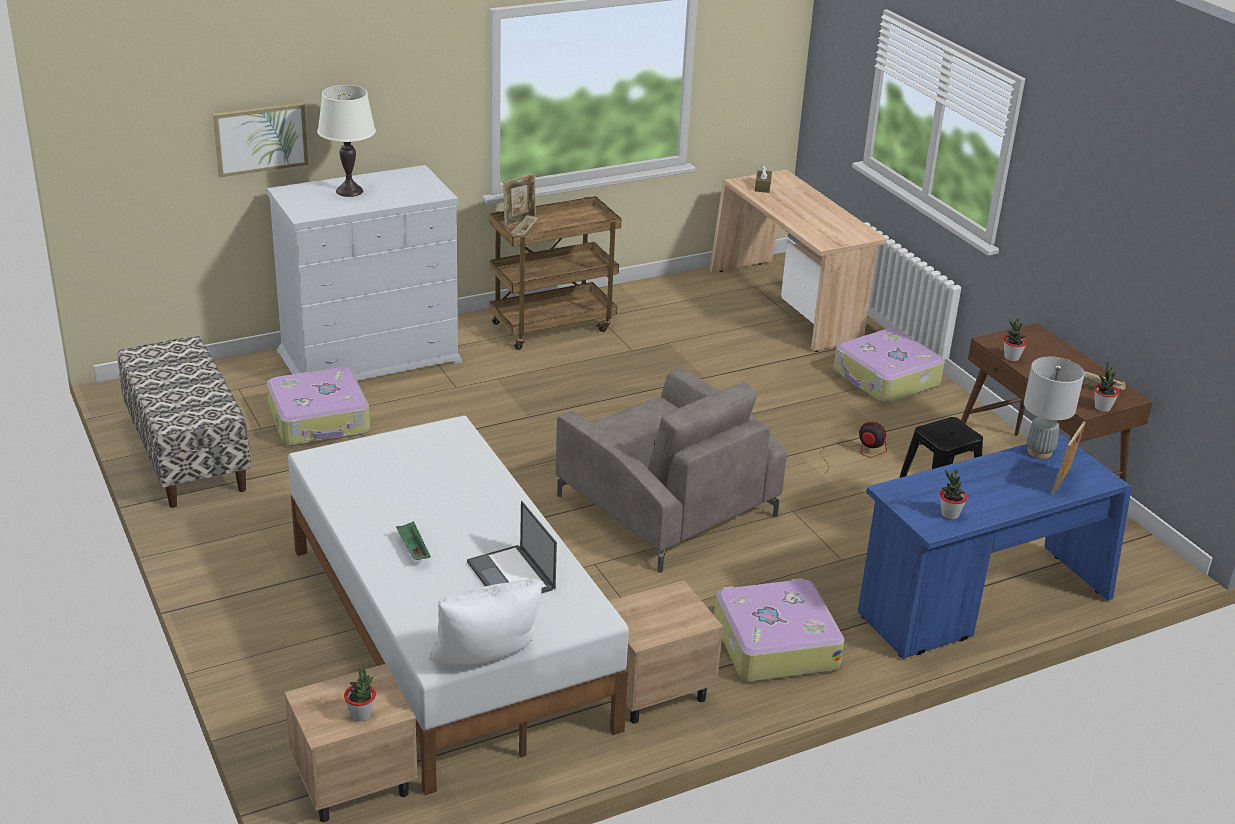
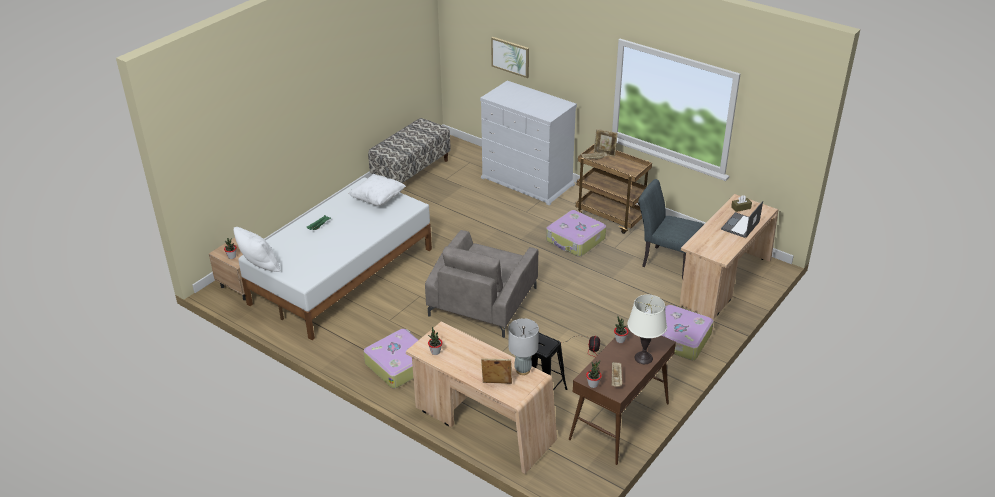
camera: 65 degrees right, 5 degrees up
(320, 420) = (464, 189): suitcase -> suitcase (575, 240)
(349, 191) = (526, 97): white table lamp -> white table lamp (643, 358)
(391, 459) = (378, 199): none -> white pillow
(512, 576) = (318, 254): laptop -> laptop (740, 226)
(653, 692) = (342, 340): beige nightstand -> none
(702, 326) = (665, 261): none -> grey chair
(981, 605) = (482, 425): blue desk -> beige desk

